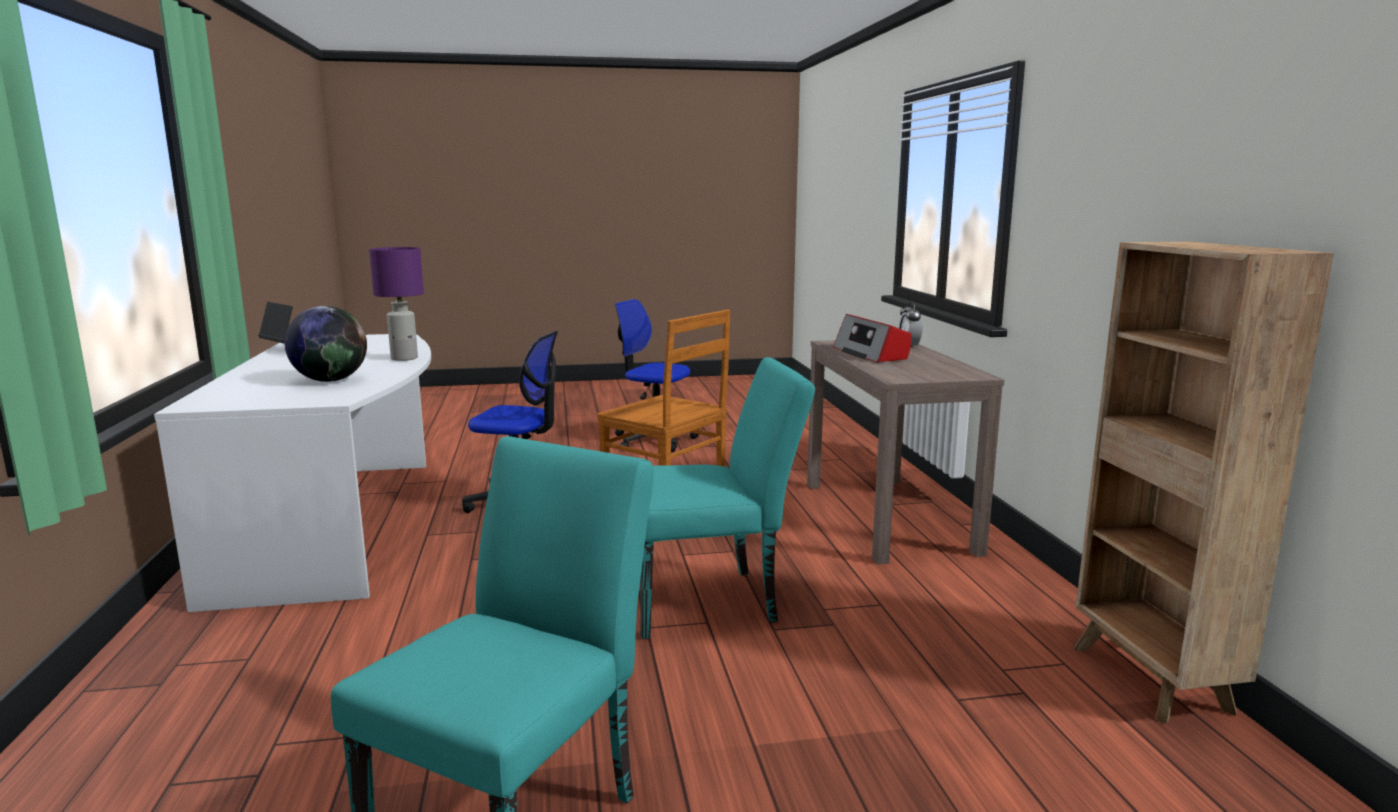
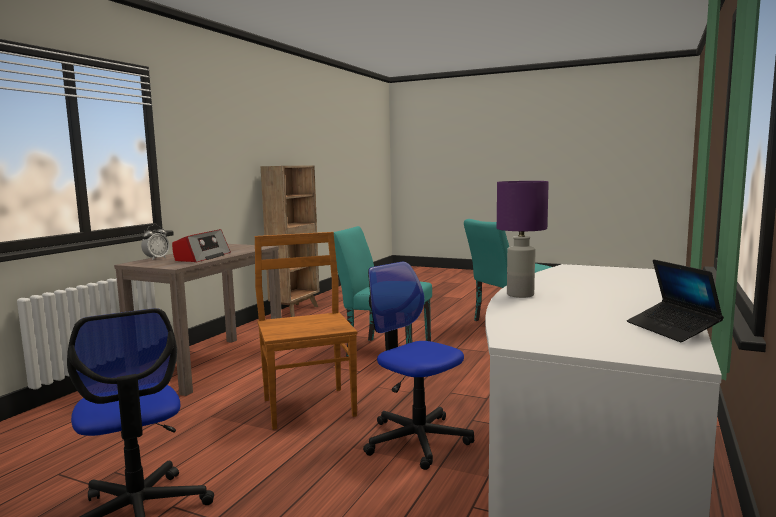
camera: 145 degrees left, 5 degrees down
(330, 380) = (583, 280): globe -> none

